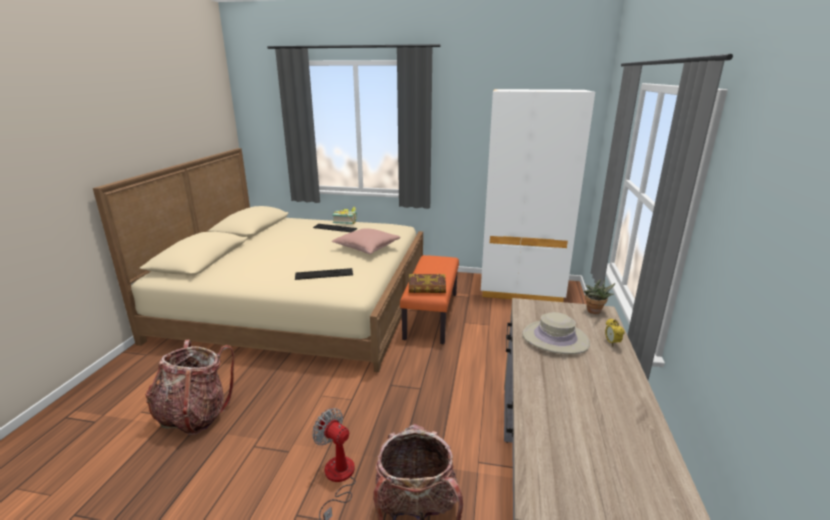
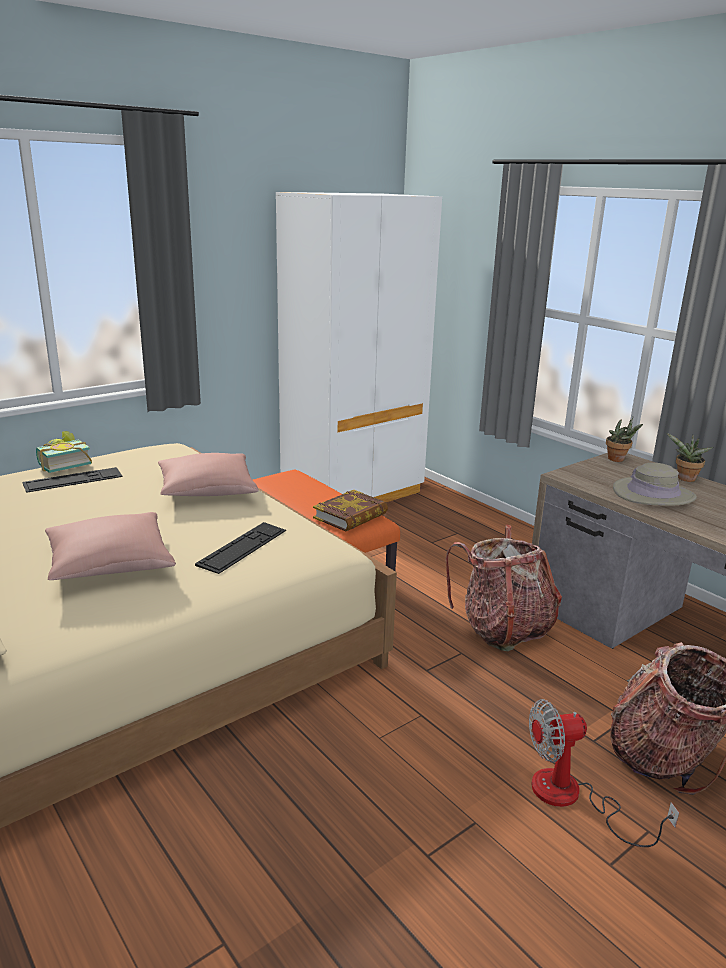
camera: 50 degrees left, 0 degrees up
(195, 415) = (262, 904): backpack -> backpack (502, 629)
(276, 261) = (109, 563): none -> pink pillow
(611, 343) = (684, 479): alarm clock -> potted plant

